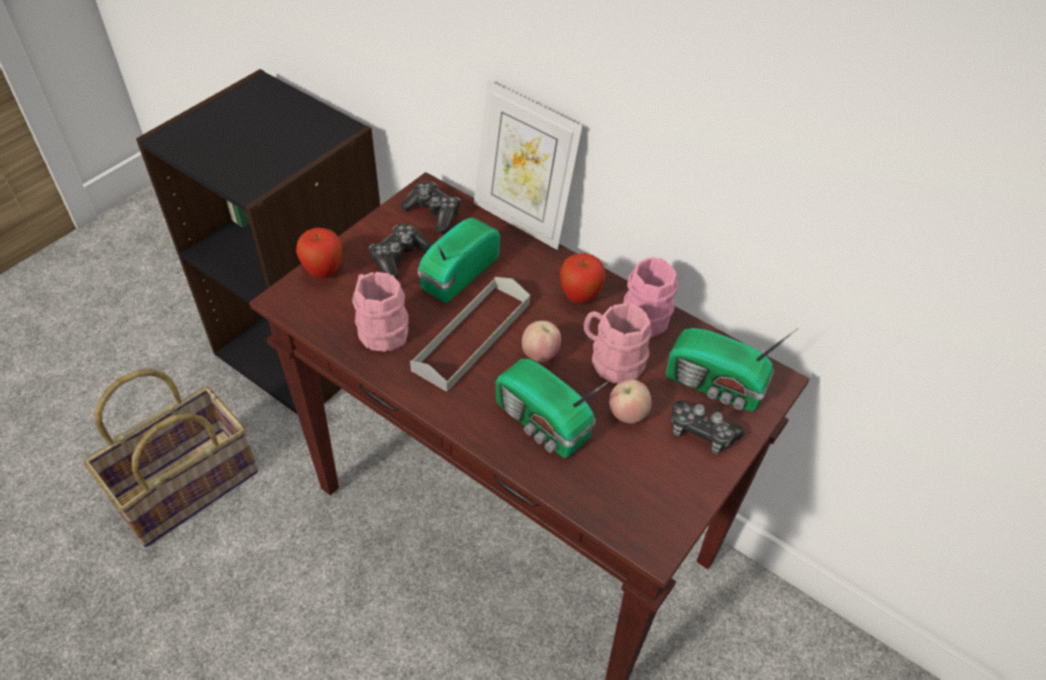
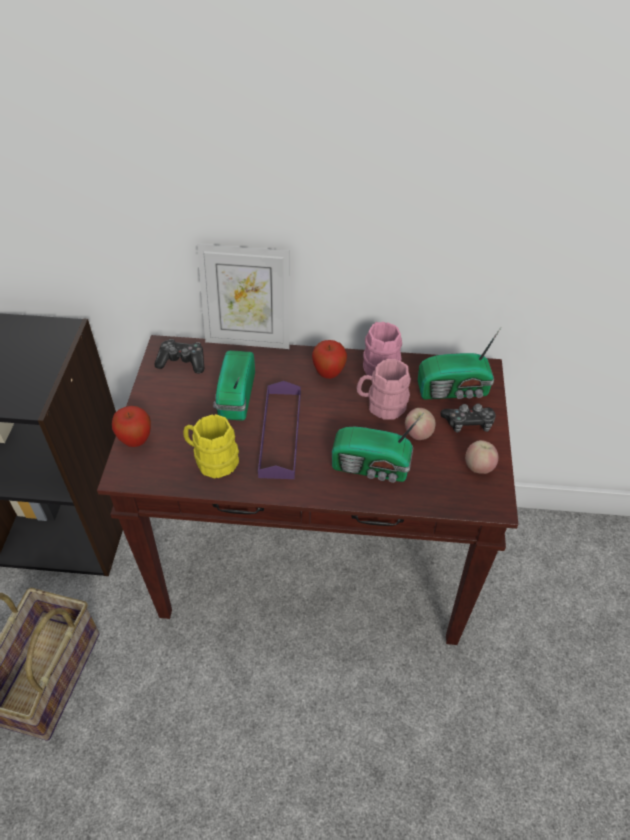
camera: 30 degrees left, 0 degrees up
(379, 328) = (212, 460): pink mug -> yellow mug
(399, 258) = (184, 405): game controller -> none
(472, 336) = (280, 434): grey tray -> purple tray
(540, 354) = (334, 424): apple -> apple (478, 467)

